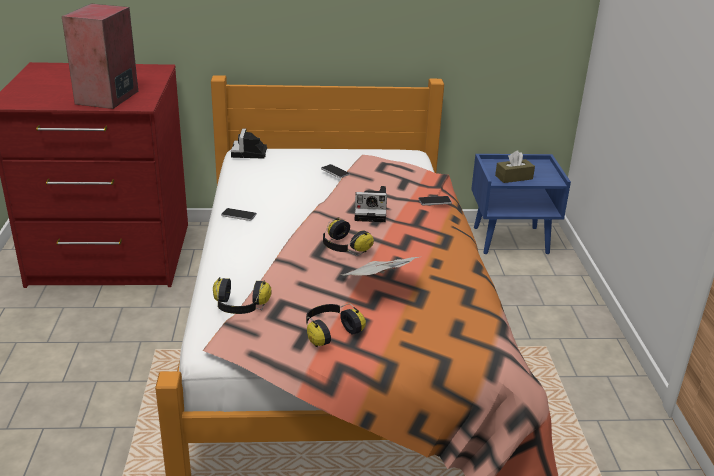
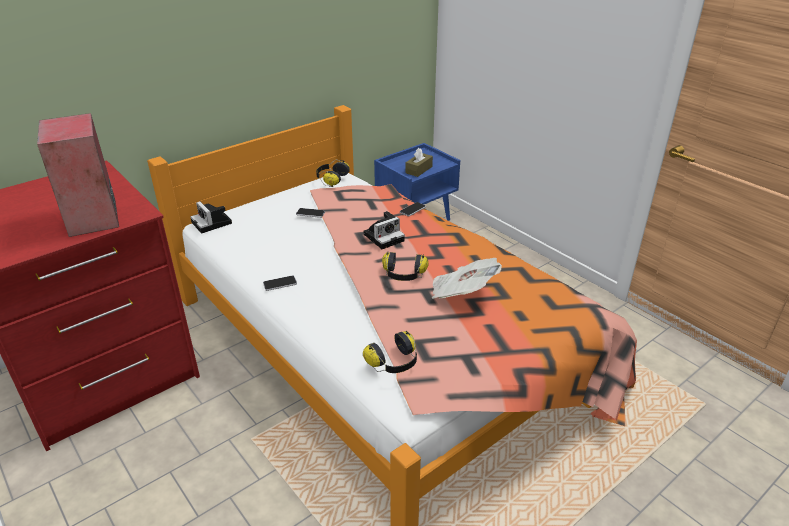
camera: 35 degrees left, 5 degrees up
(330, 332) = (480, 348): headphones -> headphones (331, 179)

